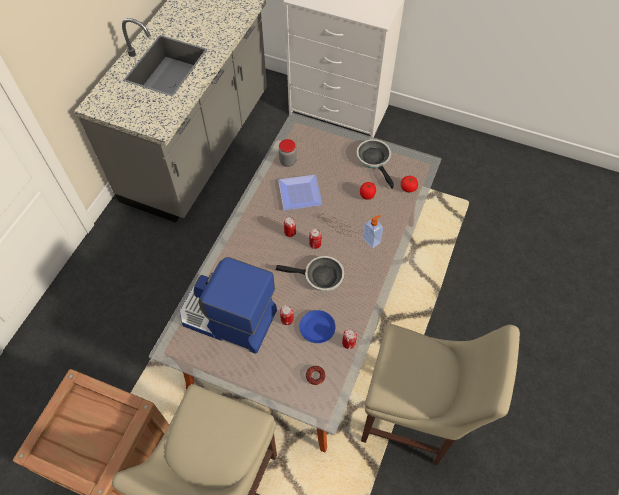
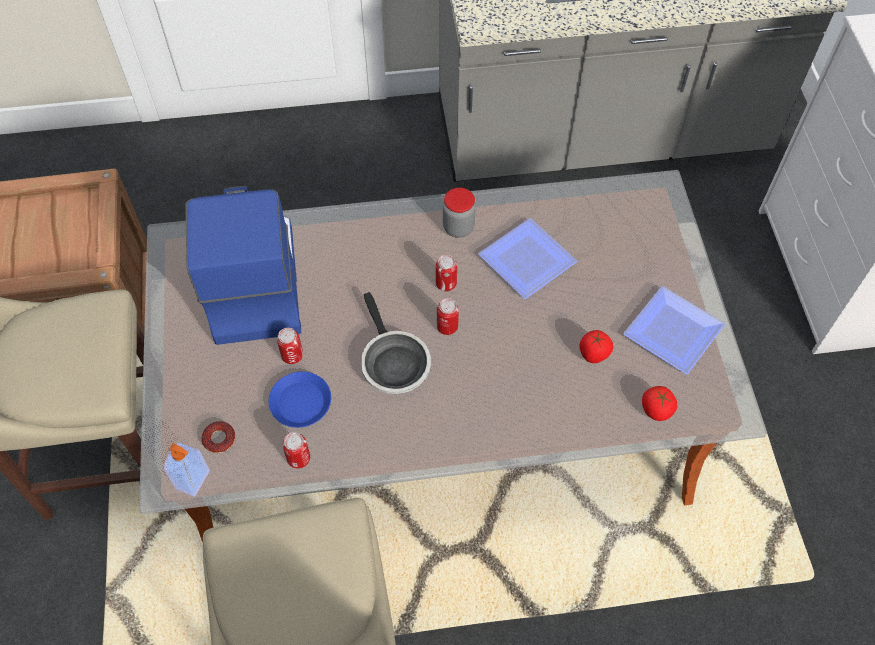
camera: 60 degrees right, 0 degrees up
(288, 161) = (576, 214): jar -> jar (458, 227)
(371, 240) = (509, 403): soap dispenser -> soap dispenser (194, 480)
(375, 160) = (676, 331): frying pan -> plate

